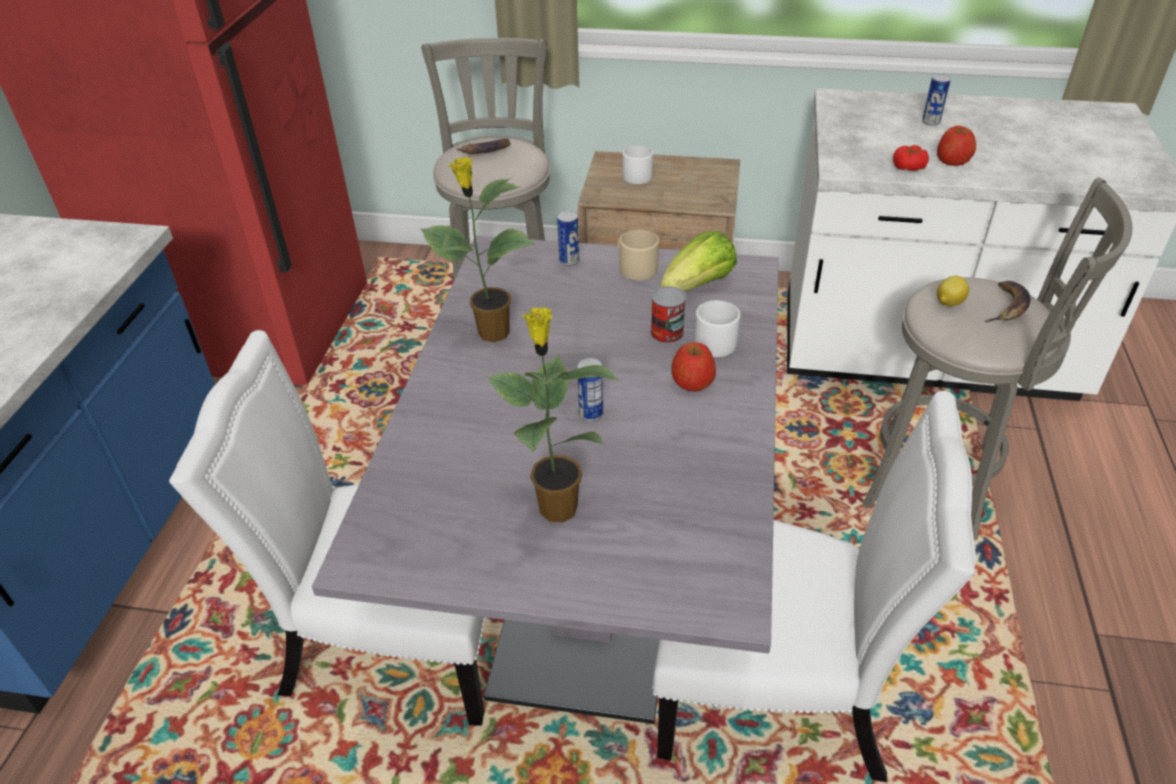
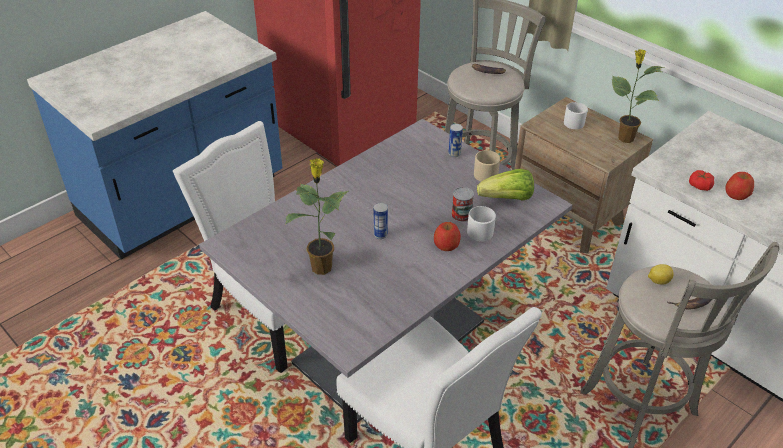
camera: 35 degrees right, 0 degrees up
(491, 333) = (377, 173): potted plant -> potted plant (624, 138)
(930, 122) = (758, 164): can -> none

